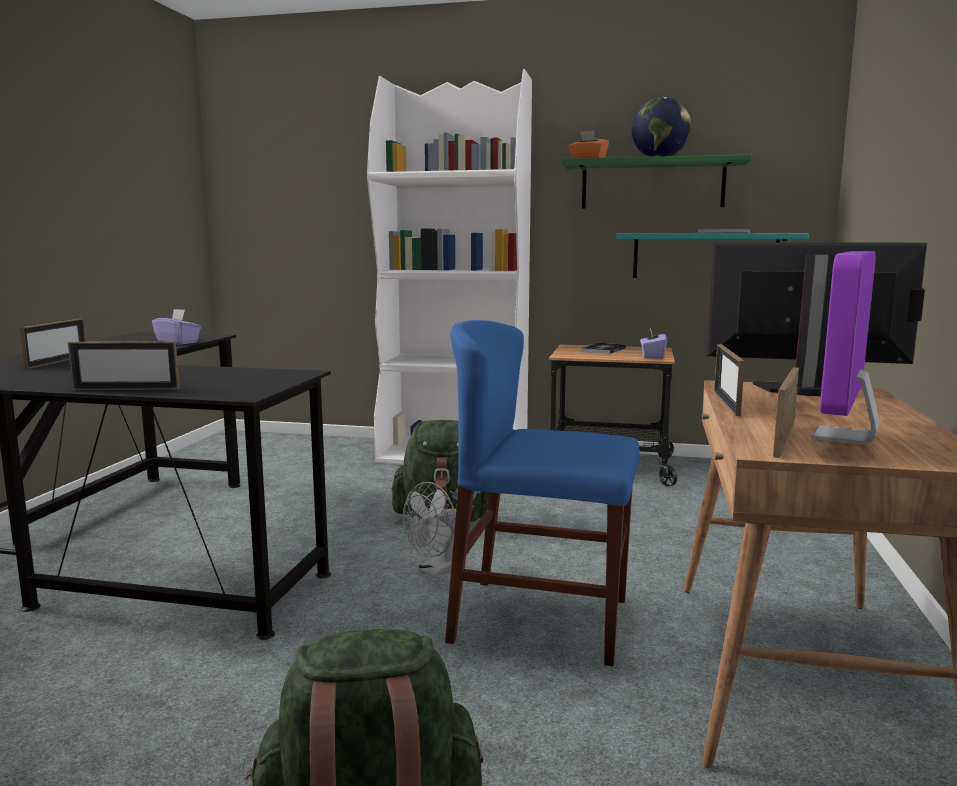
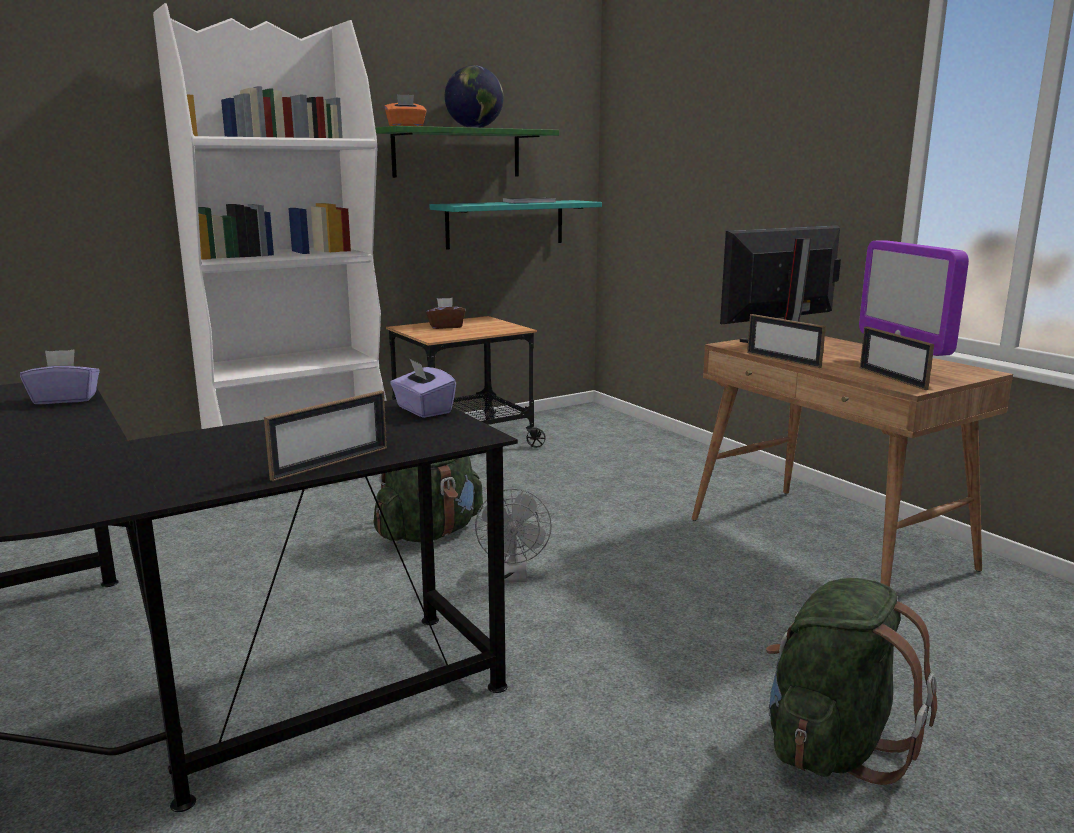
camera: 45 degrees left, 5 degrees up
(57, 362) = (30, 460): picture frame -> none
(541, 620) = (655, 577): blue chair -> none
(604, 350) = (445, 326): book -> brown tissue box
(652, 356) = (506, 327): purple tissue box -> purple tissue box (423, 410)

